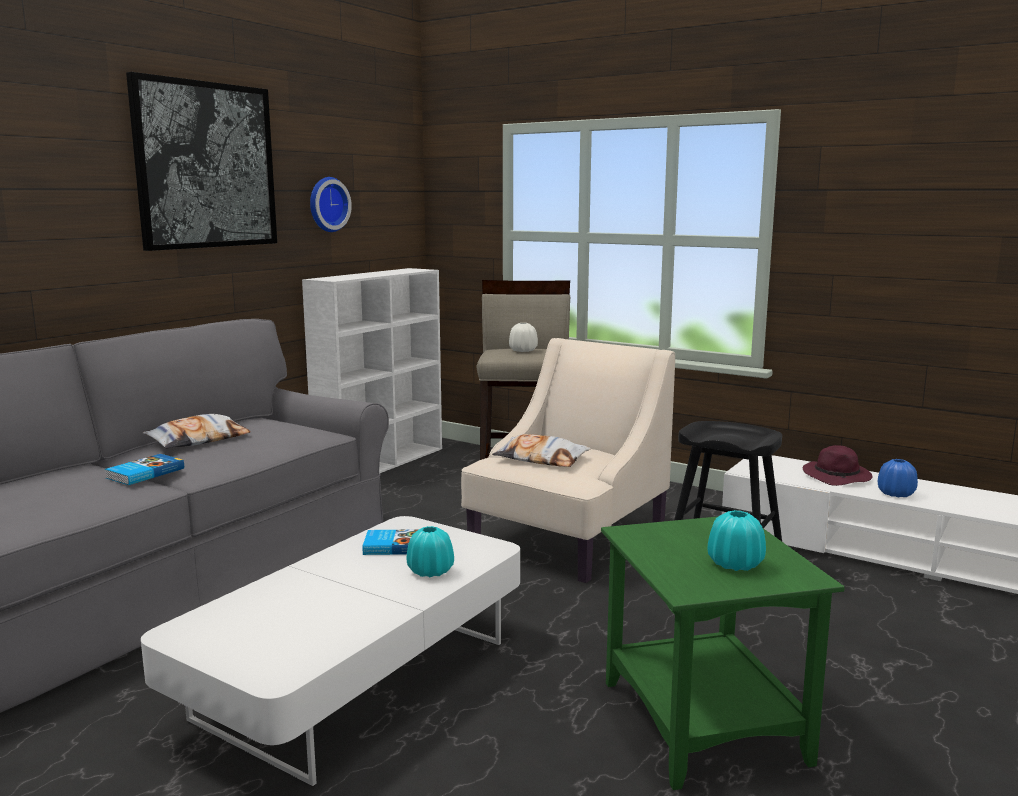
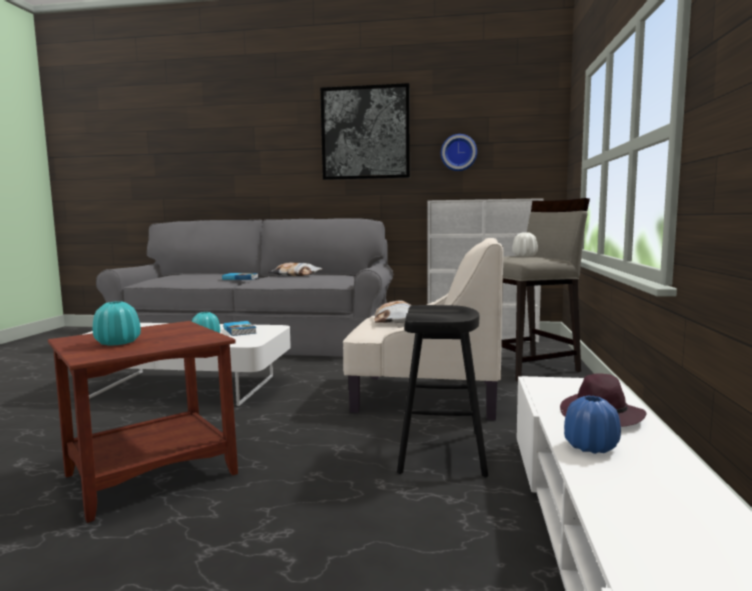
camera: 65 degrees right, 5 degrees down
(700, 722) = (150, 473): green side table -> brown side table

